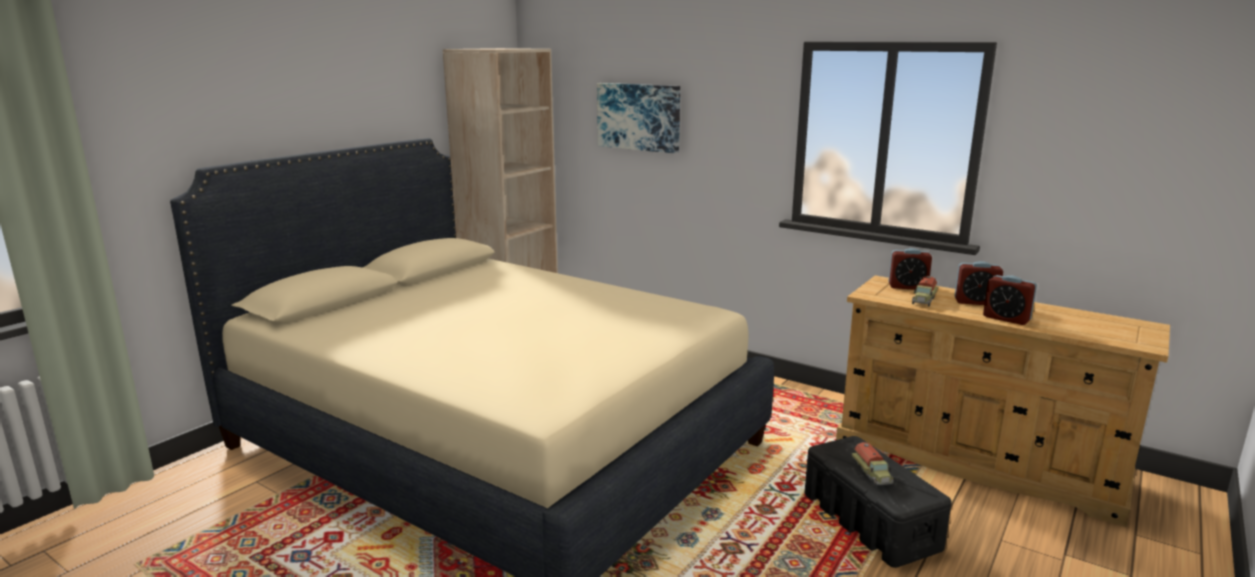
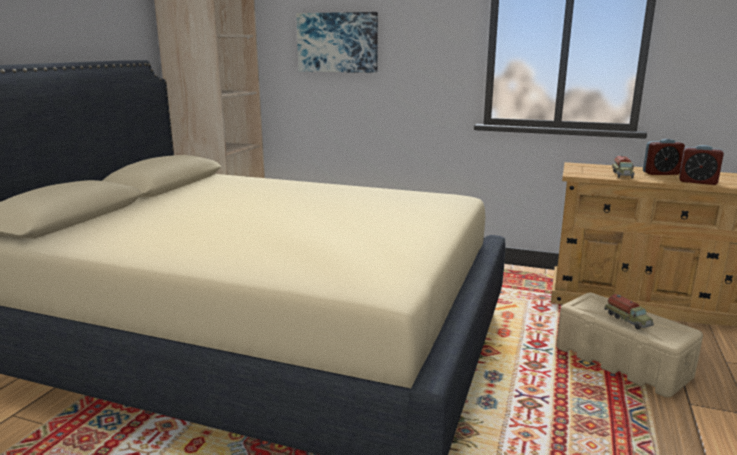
camera: 15 degrees left, 0 degrees up
(870, 521) = (622, 362): black storage box -> beige storage box
(907, 287) = (599, 167): alarm clock -> none

